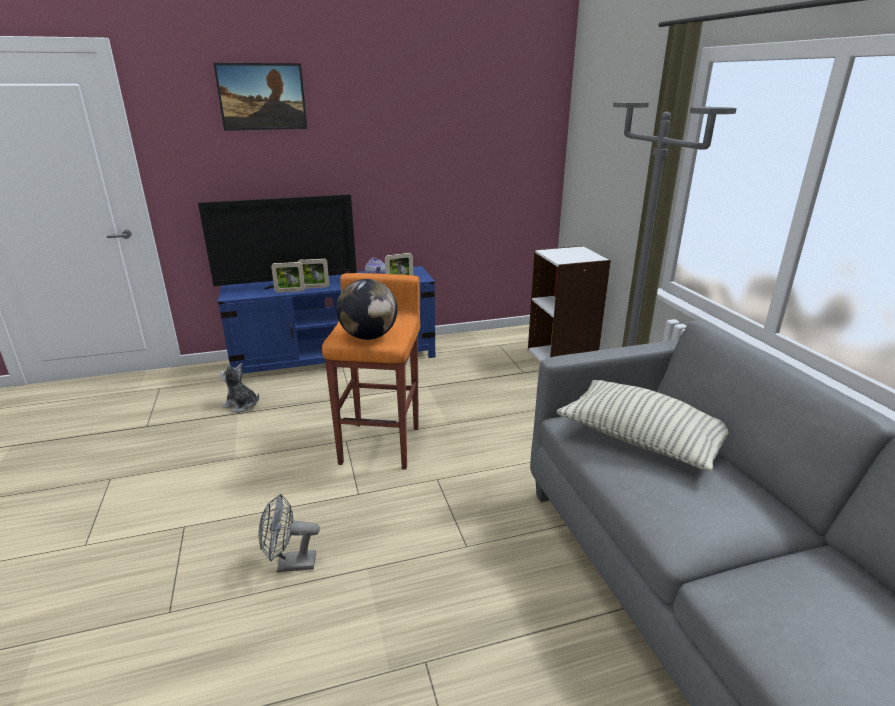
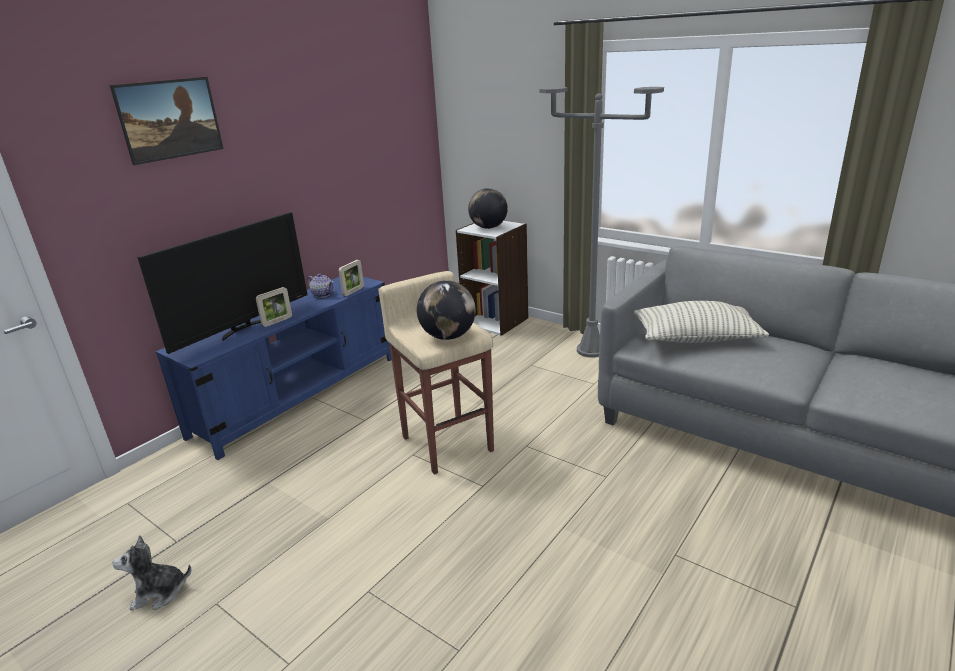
camera: 35 degrees left, 0 degrees up
(241, 405) = (261, 474): plush toy -> plush toy (159, 593)
(290, 291) = (257, 333): picture frame -> none
(290, 564) = (504, 560): grey fan -> none
(381, 444) = (447, 442): orange stool -> beige stool
(567, 255) = (488, 227): none -> globe

